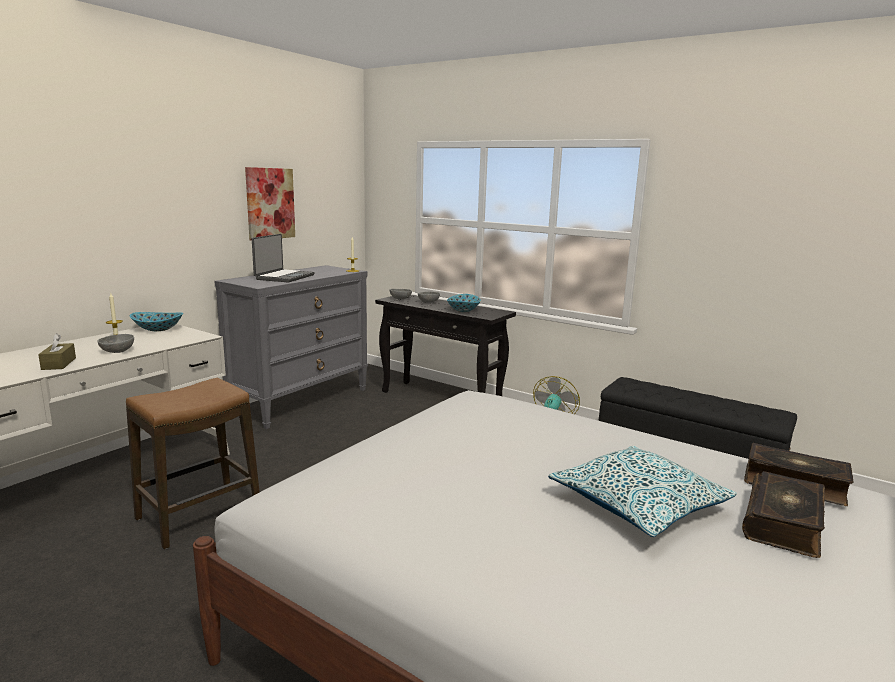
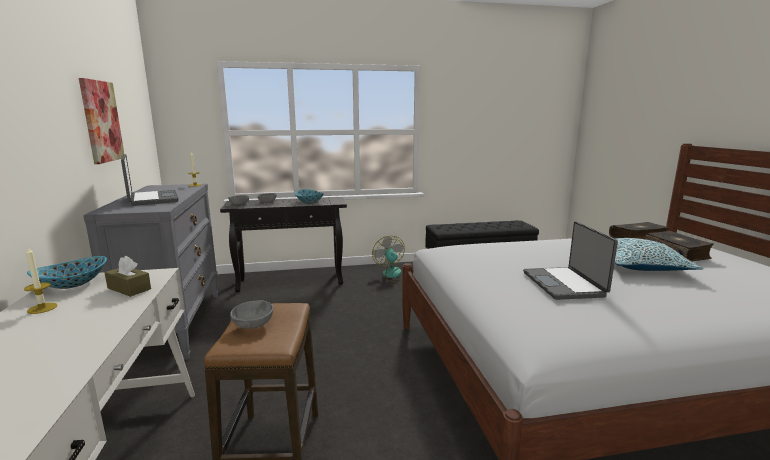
camera: 45 degrees left, 0 degrees up
(59, 364) = (59, 357): brown tissue box -> brown tissue box (129, 288)
(117, 351) = (99, 317): grey bowl -> grey bowl (253, 325)
(457, 471) = (564, 284): none -> laptop

